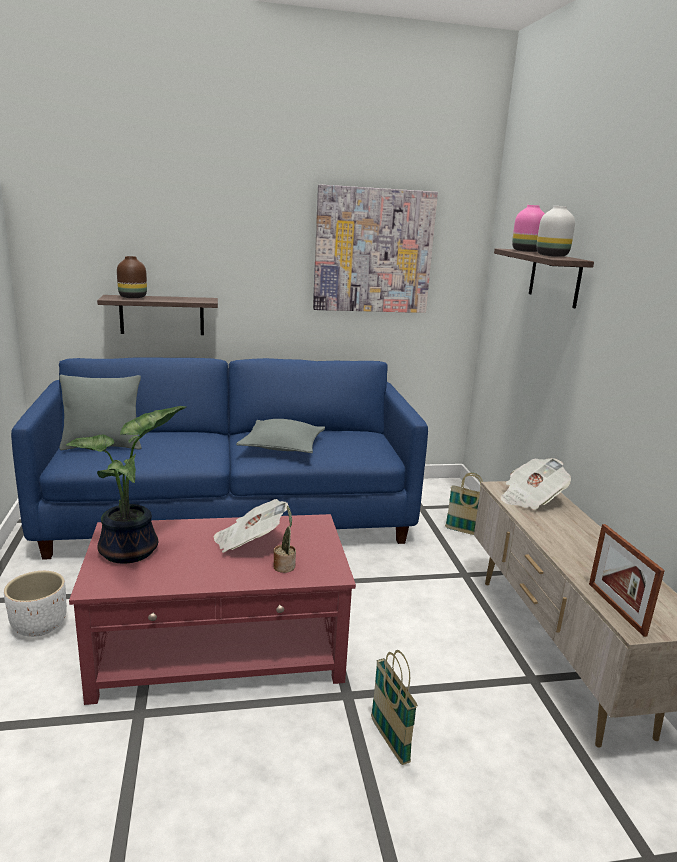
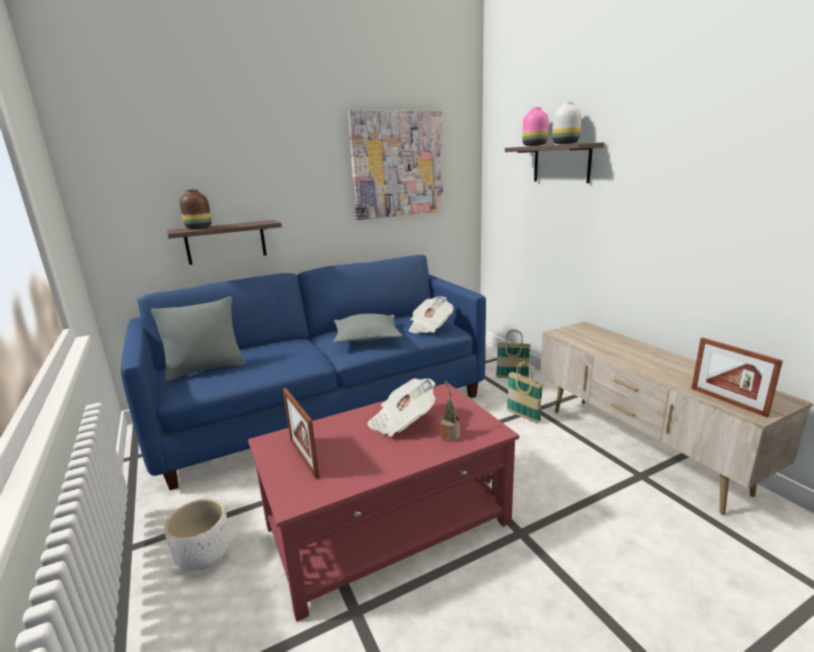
camera: 15 degrees left, 0 degrees up
(132, 551) = (304, 458): potted plant -> picture frame
(389, 741) = (580, 561): basket -> basket (523, 416)
(530, 499) = (588, 337): newspaper -> newspaper (429, 327)

